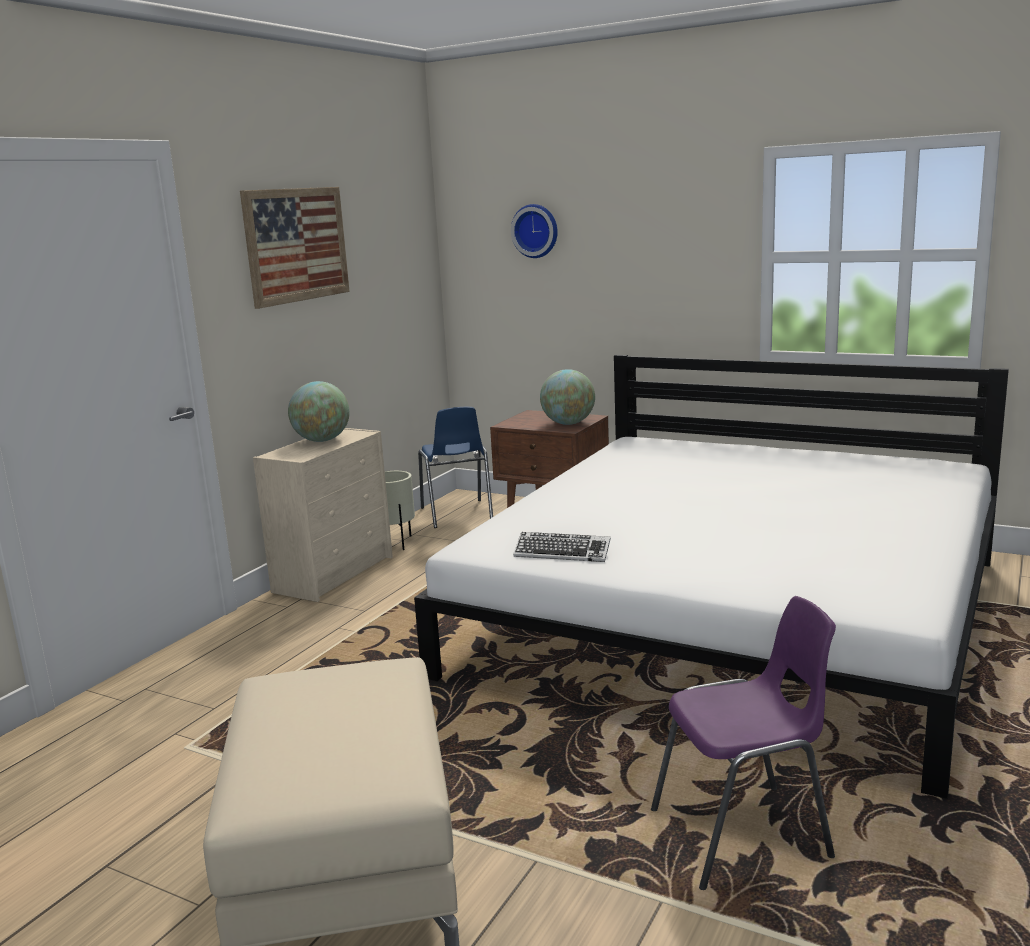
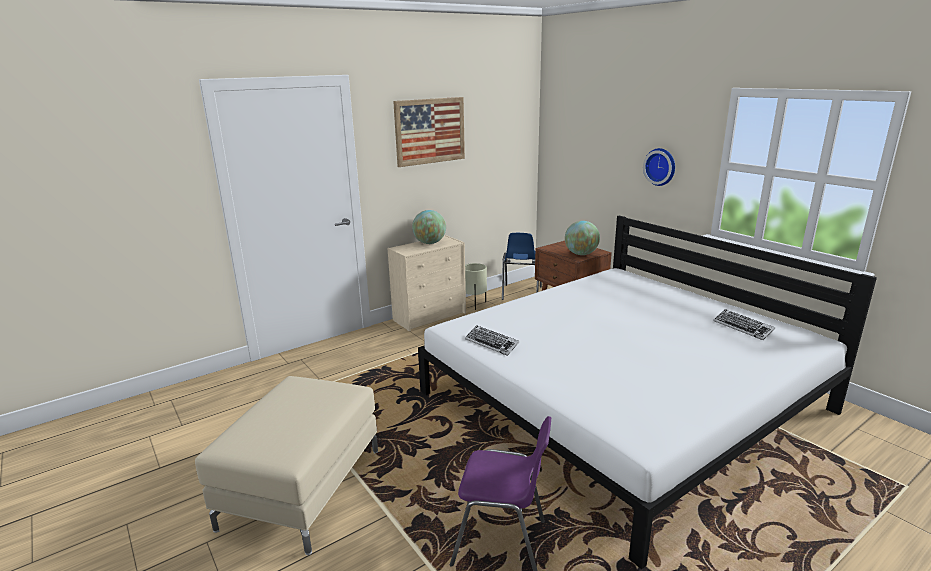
camera: 25 degrees right, 5 degrees up
(536, 231) = (589, 128): wall clock -> wall clock (661, 166)
(866, 469) = (742, 327): none -> keyboard

